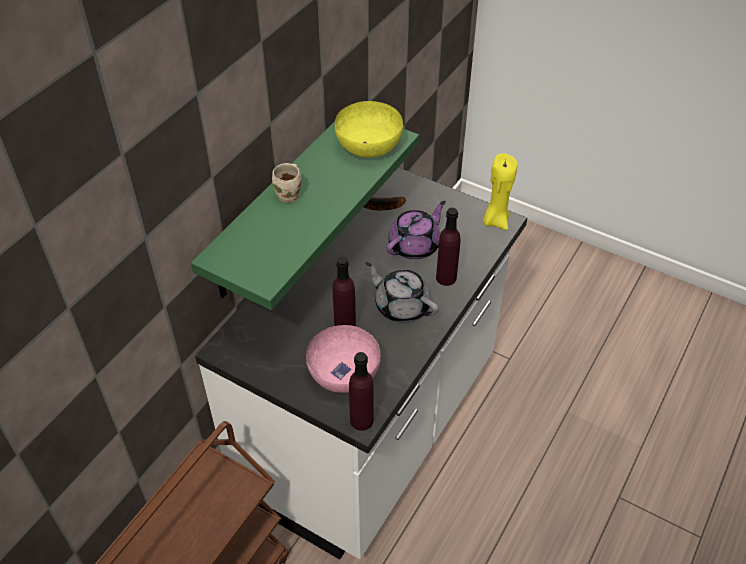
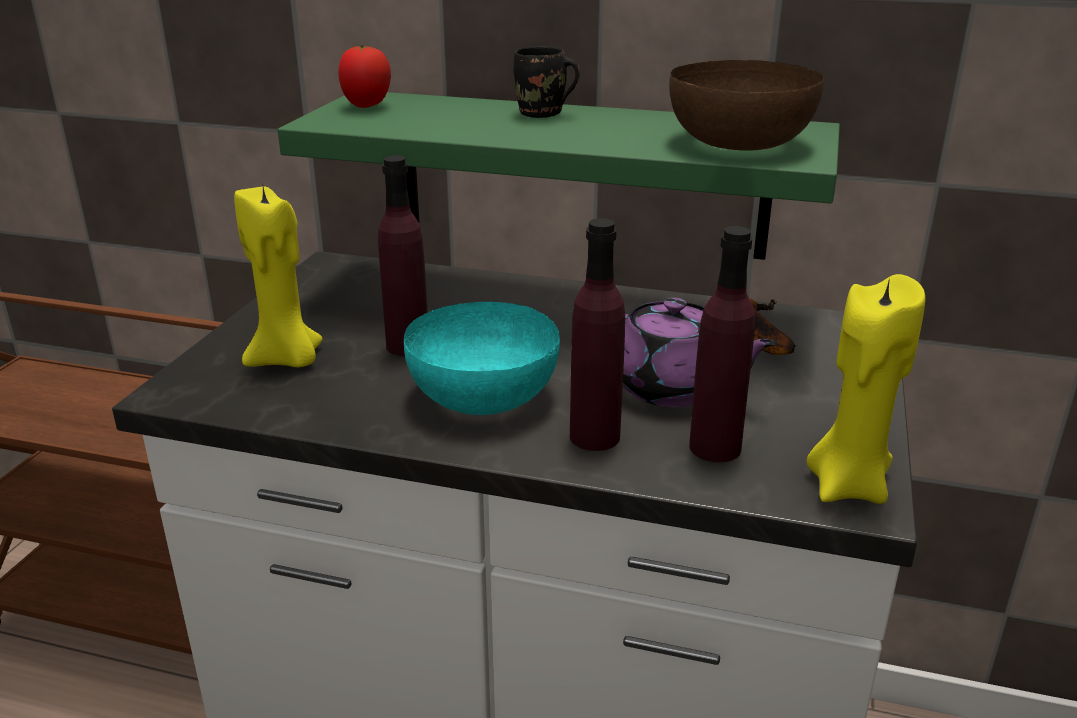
camera: 75 degrees right, 20 degrees down
(239, 260) = (366, 106): none -> tomato
(290, 195) = (543, 114): beige mug -> black mug
(343, 374) = (287, 360): pink bowl -> yellow candle
(361, 420) = (174, 391): purple bottle -> purple bottle (715, 447)
(369, 146) = (739, 143): yellow bowl -> brown bowl
(401, 306) = (483, 394): grey teapot -> turquoise bowl

